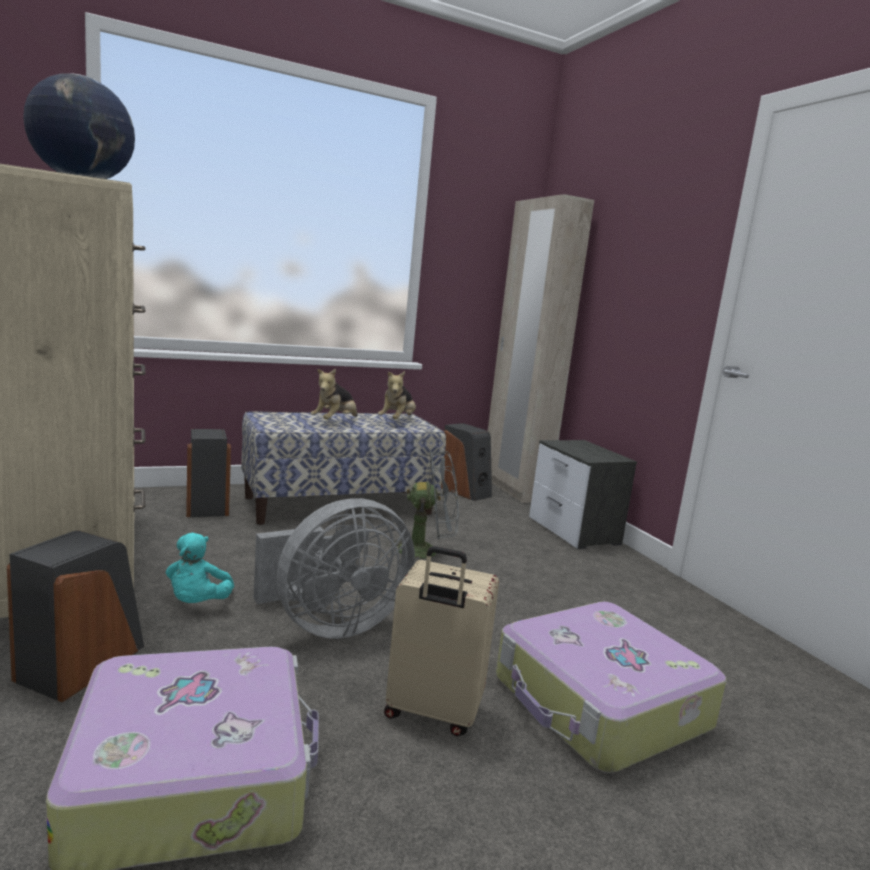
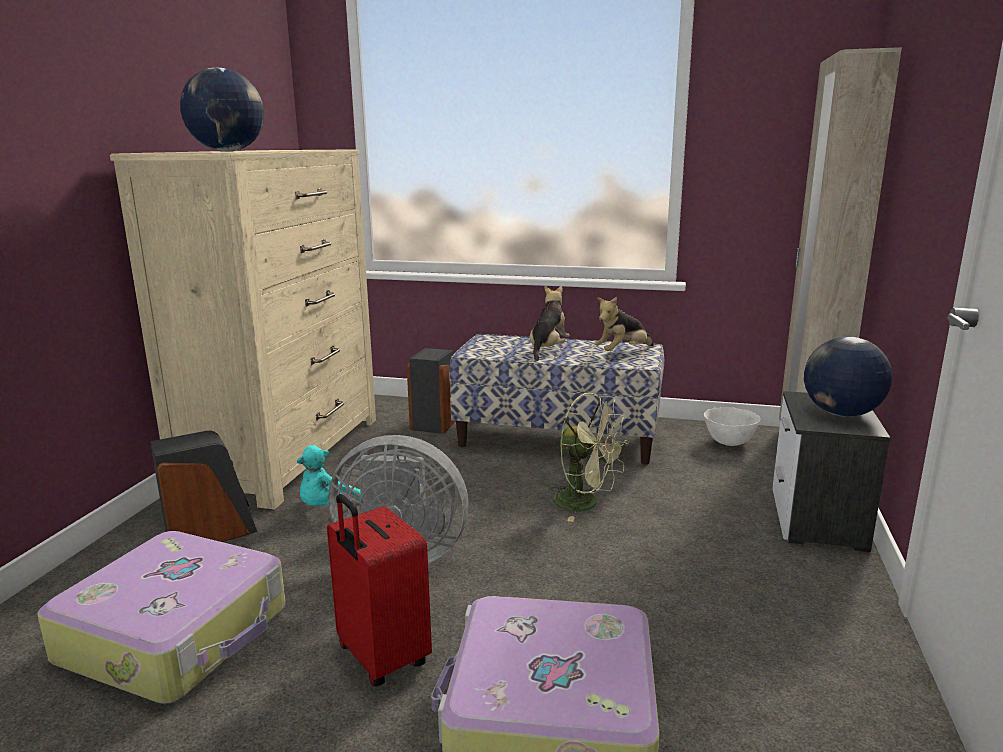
camera: 40 degrees right, 5 degrees up
(335, 421) = (548, 349): plush toy -> plush toy turned 135 degrees clockwise
(426, 551) = (585, 504): grey fan -> green fan
(432, 713) = (380, 658): beige suitcase -> red suitcase
(464, 491) = (729, 443): speaker -> white bowl
(592, 450) = (841, 413): none -> globe

